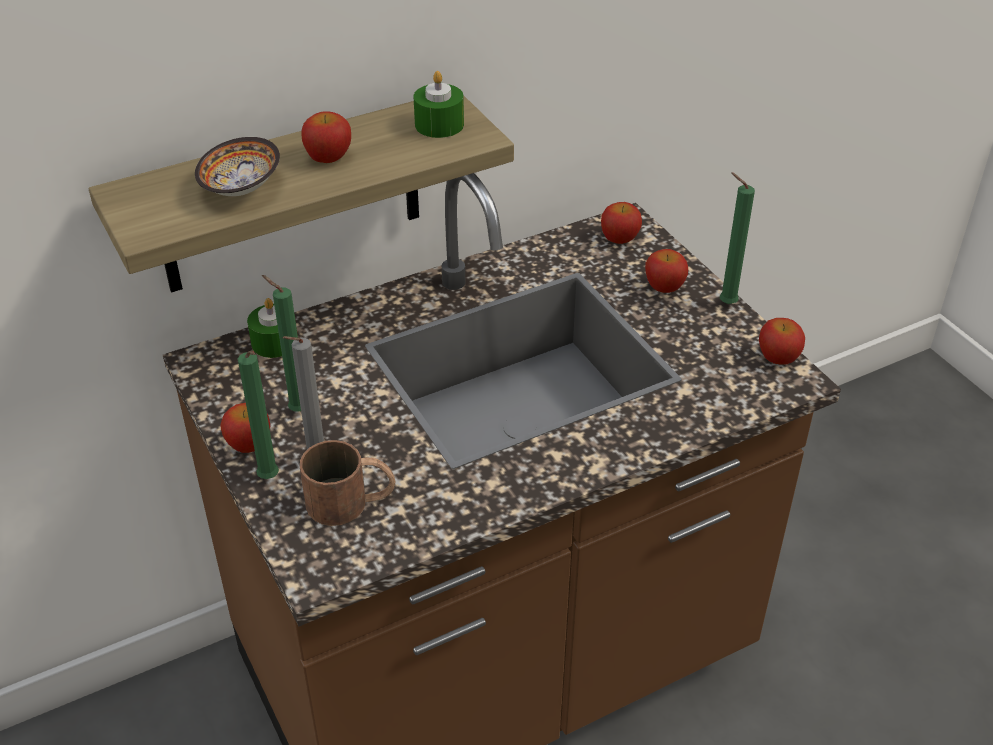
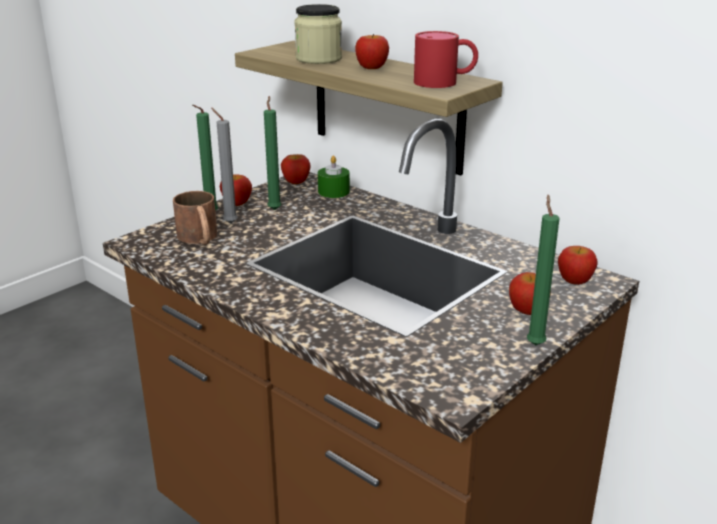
camera: 70 degrees right, 15 degrees down
(241, 188) = (318, 59): bowl -> jar
(439, 124) = (445, 82): green candle -> red mug
(777, 358) = (478, 382): apple -> apple (296, 182)

